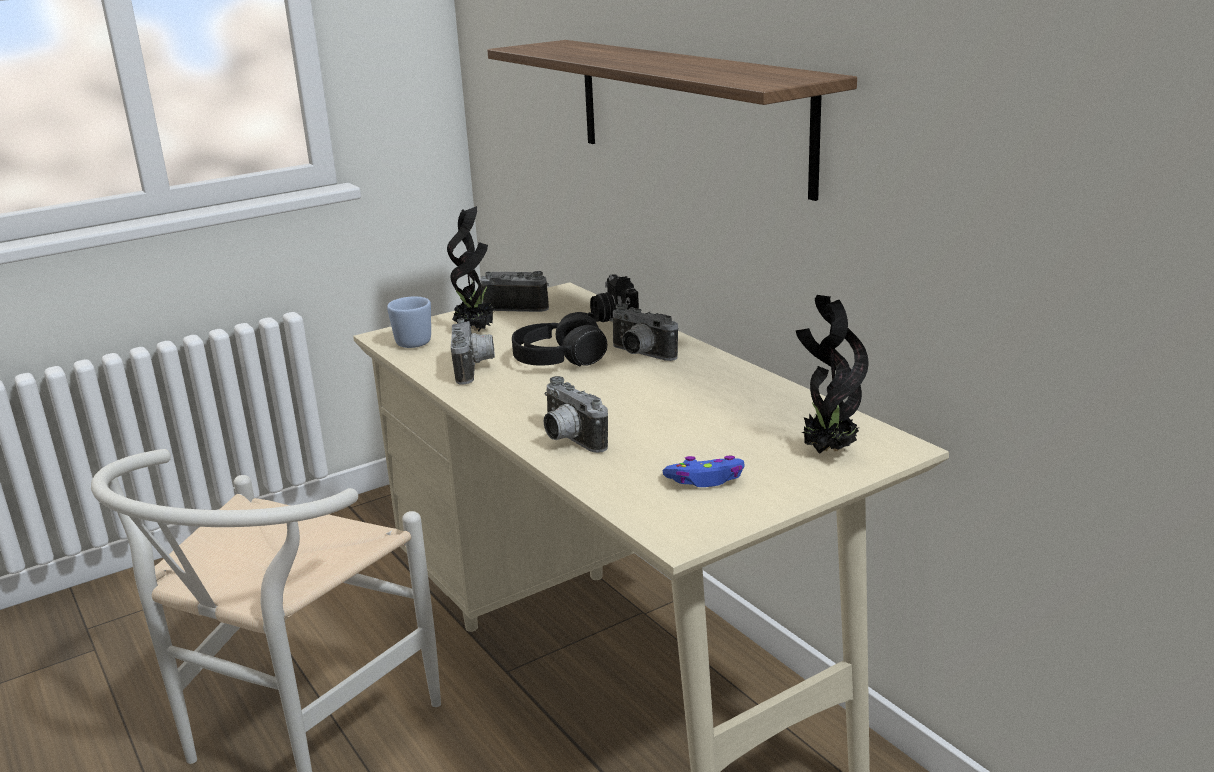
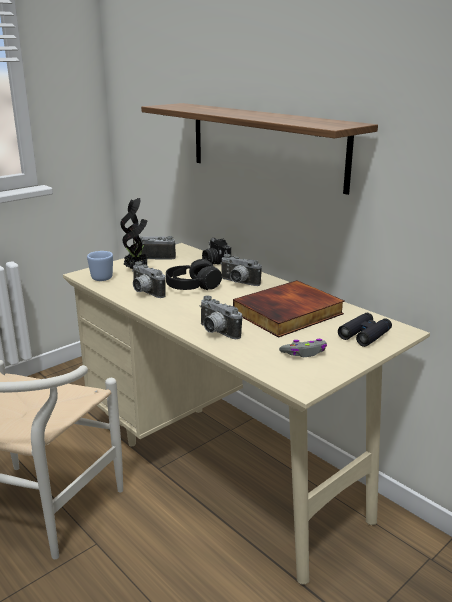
camera: 10 degrees left, 0 degrees up
(475, 369) = (145, 293): camera -> camera turned 150 degrees clockwise
(706, 411) = (288, 314): none -> book
(706, 480) = (304, 353): blue game controller -> grey game controller
(826, 451) = (365, 335): potted plant -> black binoculars

